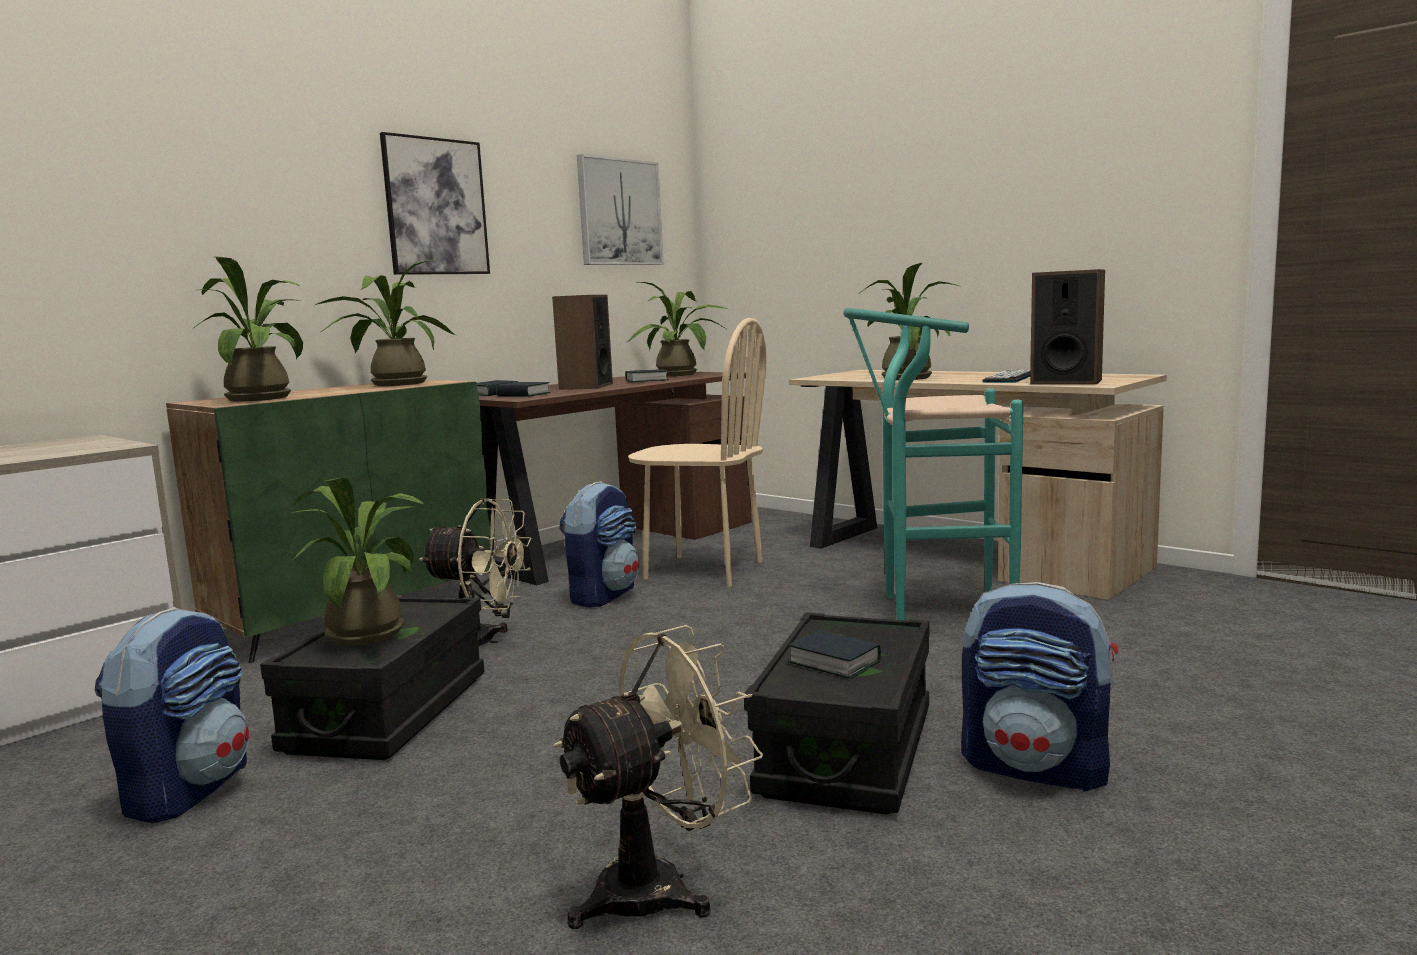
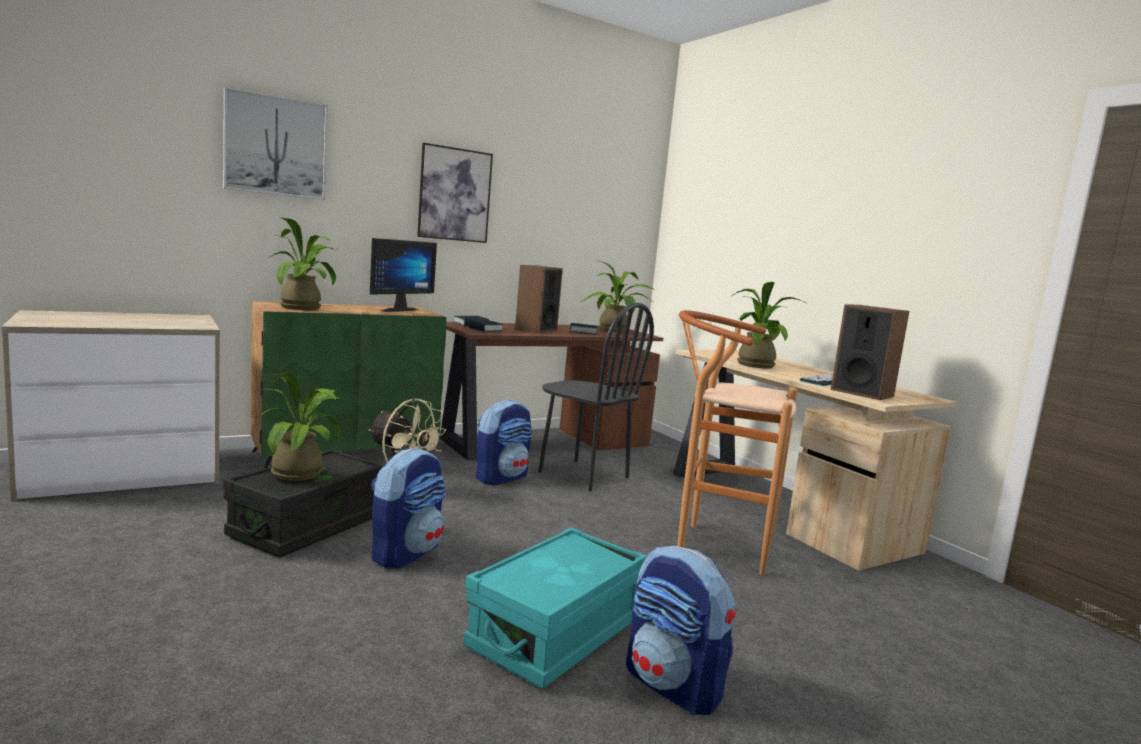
camera: 15 degrees right, 0 degrees up
(188, 789) = (165, 545): backpack -> backpack (405, 553)
(392, 384) = (395, 309): potted plant -> monitor
(619, 212) = (595, 209): picture -> picture (275, 146)
(661, 887) = (356, 690): beige fan -> none
(703, 570) = (583, 475): beige chair -> black chair
(834, 662) = (551, 569): book -> none
(847, 751) = (555, 634): black storage box -> turquoise storage box
(932, 610) = (714, 544): turquoise stool -> brown stool

